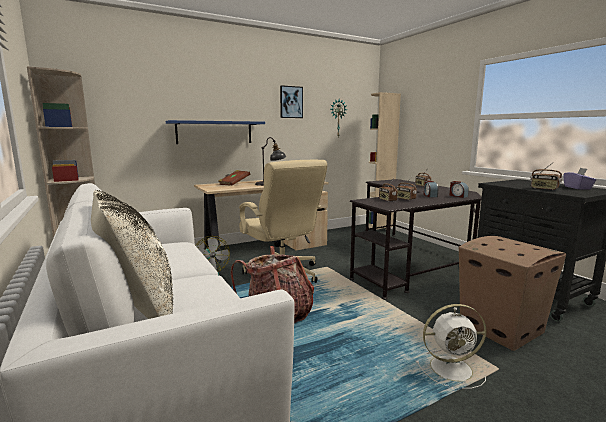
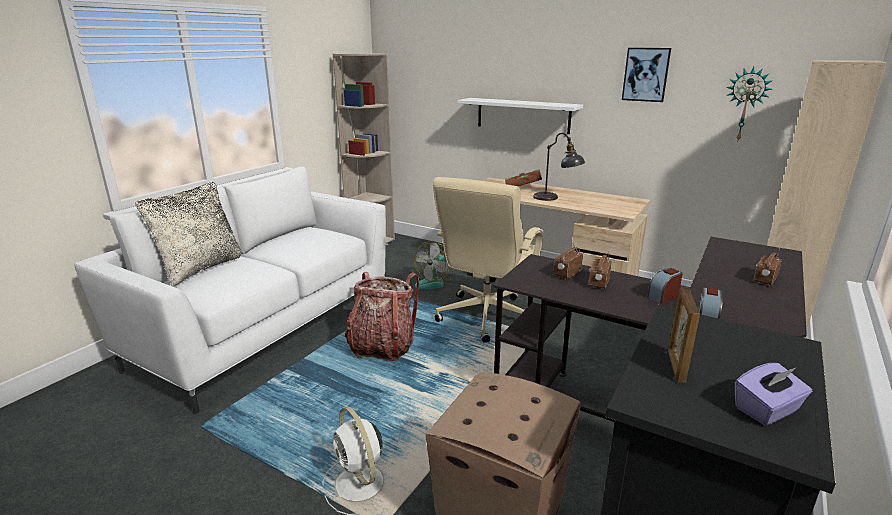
camera: 60 degrees right, 10 degrees up
(214, 132) = (523, 115): blue shelf -> white shelf
(544, 189) = (675, 366): radio -> picture frame

